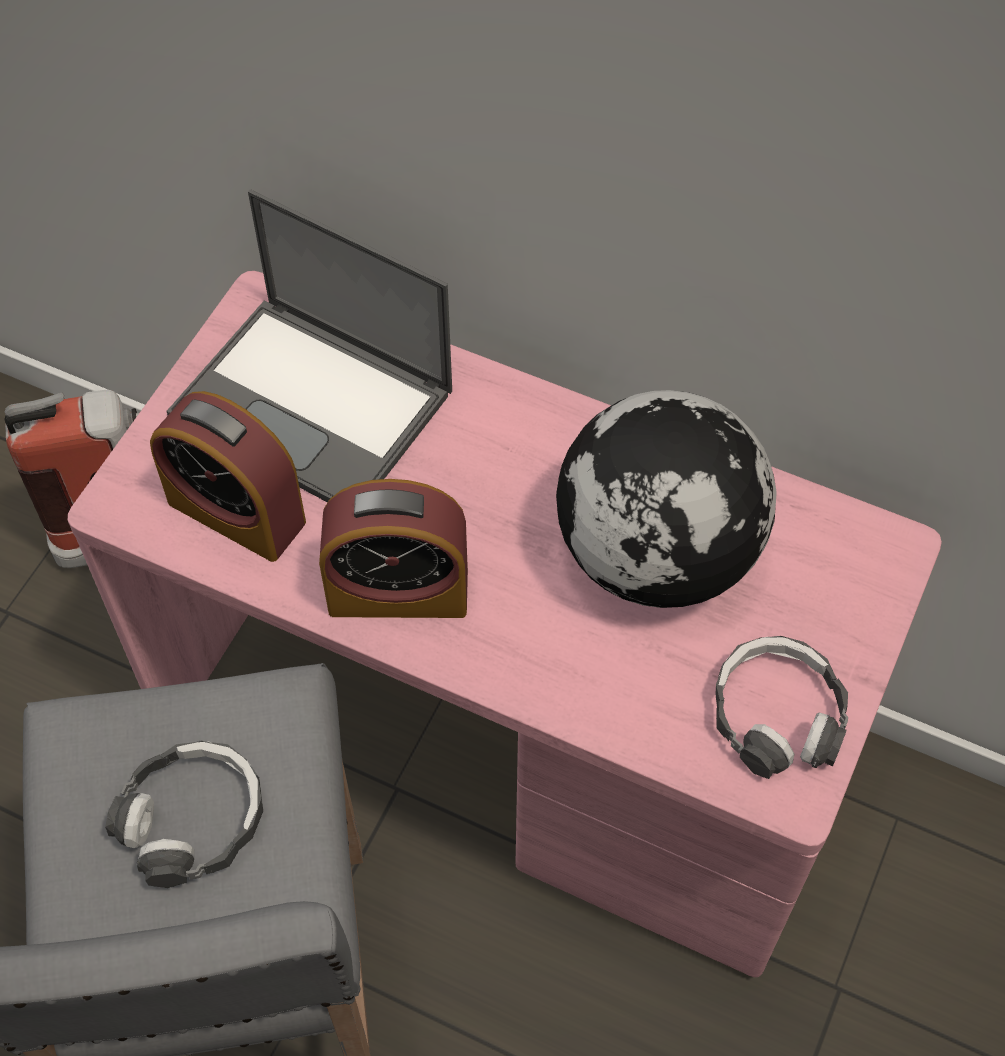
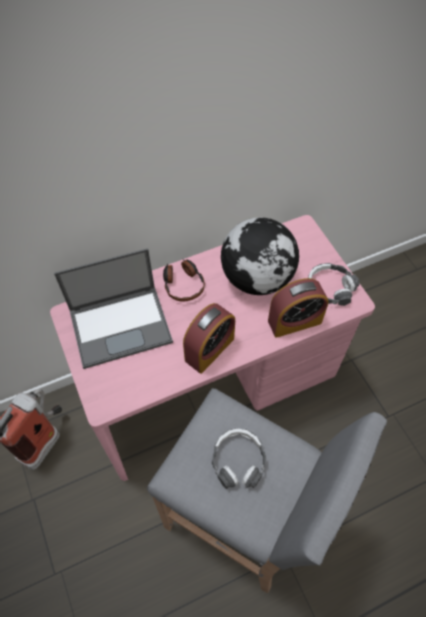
camera: 50 degrees left, 0 degrees up
(236, 512) = (139, 373): alarm clock -> alarm clock (294, 321)
(508, 434) = (183, 284): none -> headphones

